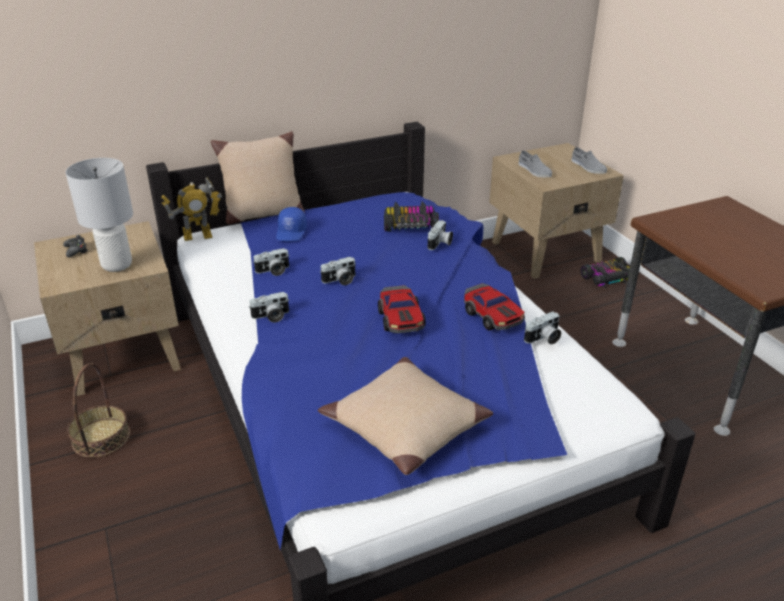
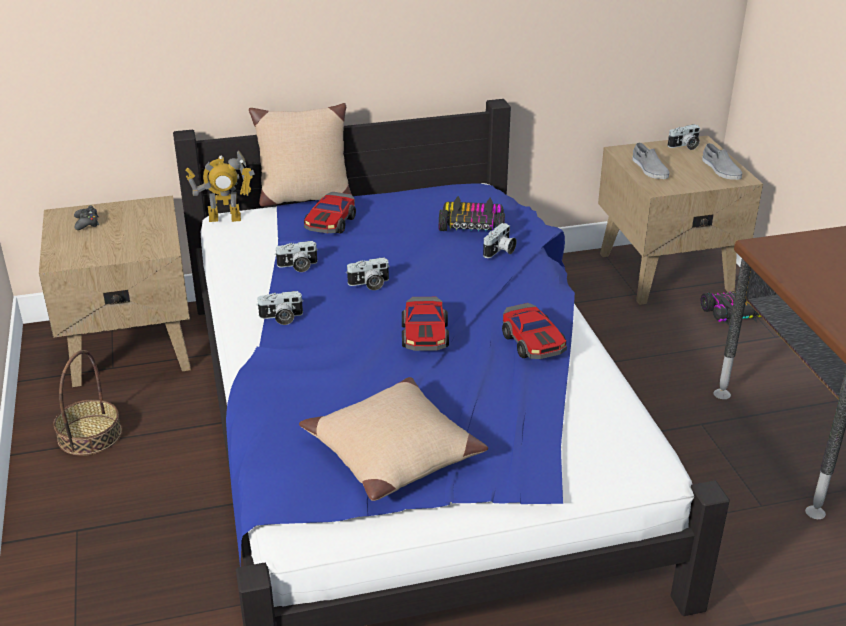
camera: 10 degrees right, 0 degrees up
(117, 267) = (126, 246): grey table lamp -> none
(291, 232) = (331, 222): blue cap -> toy car
(543, 339) = (584, 374): camera -> camera (684, 146)

